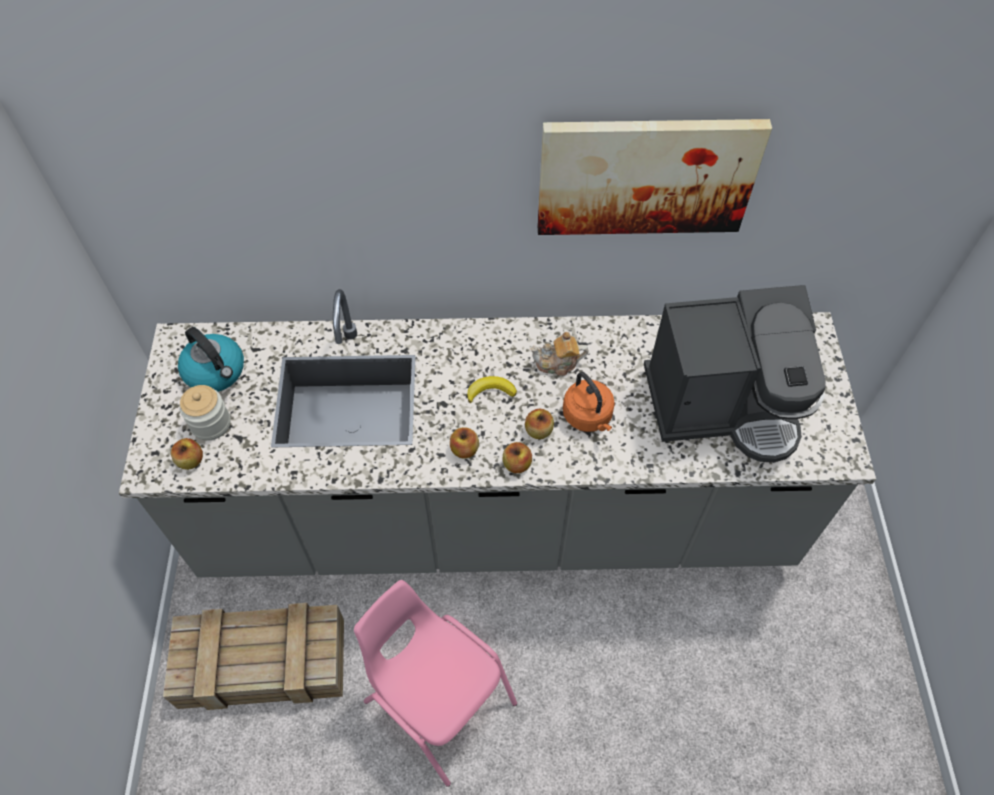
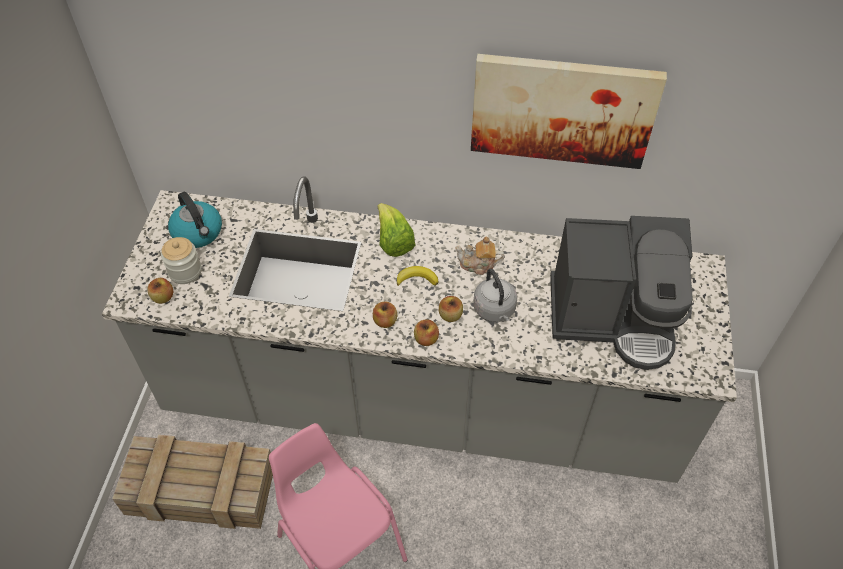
camera: 10 degrees right, 5 degrees down
(453, 349) = (393, 242): none -> lettuce
(588, 417) = (495, 311): orange kettle -> grey kettle

